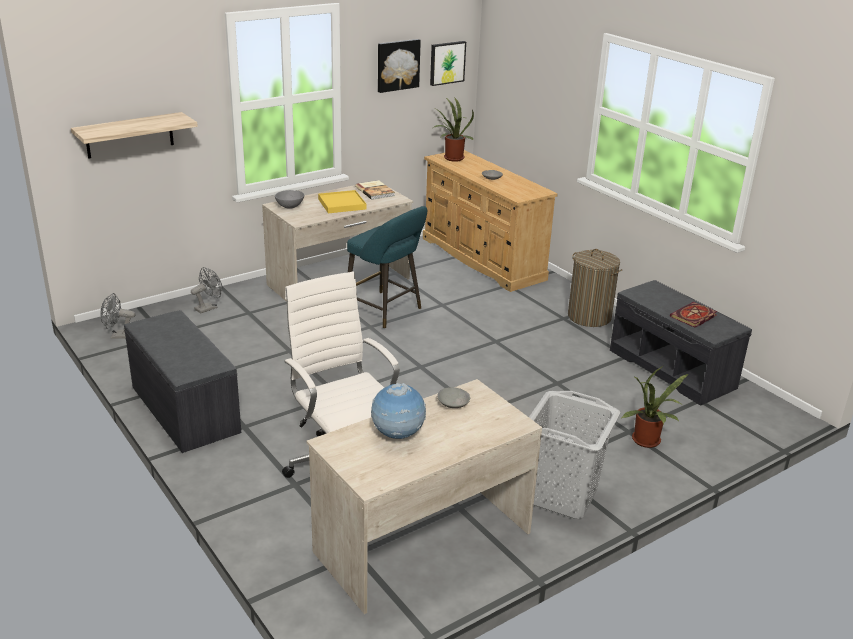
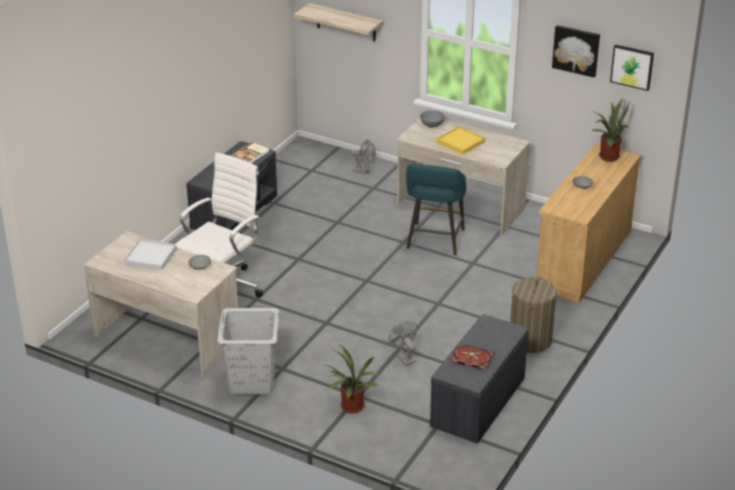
camera: 65 degrees right, 5 degrees up
(118, 336) = (295, 156): grey fan -> grey fan (403, 357)
(375, 191) = (504, 147): book -> book (250, 155)
(398, 436) = (150, 257): globe -> white tray

